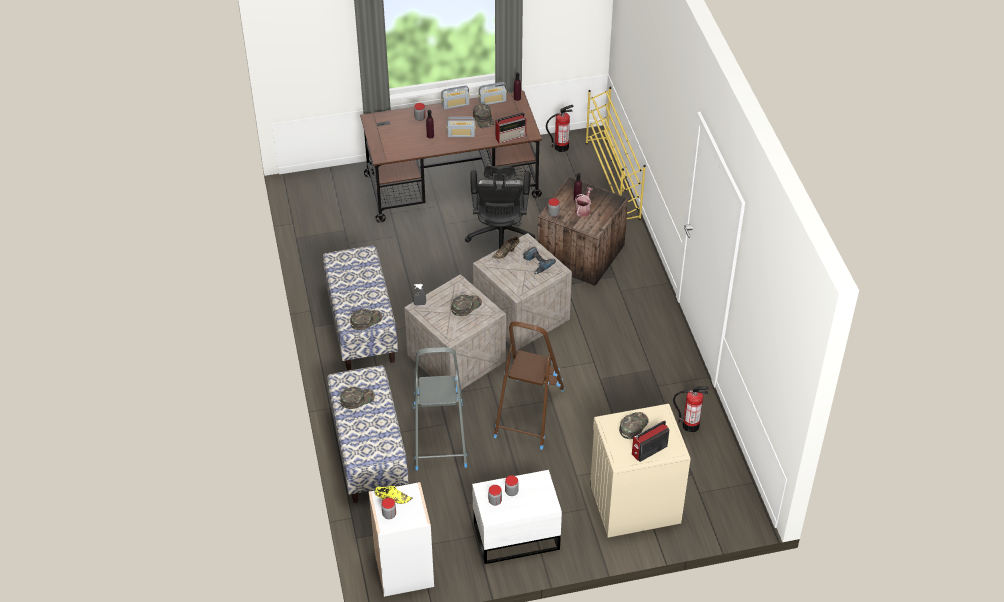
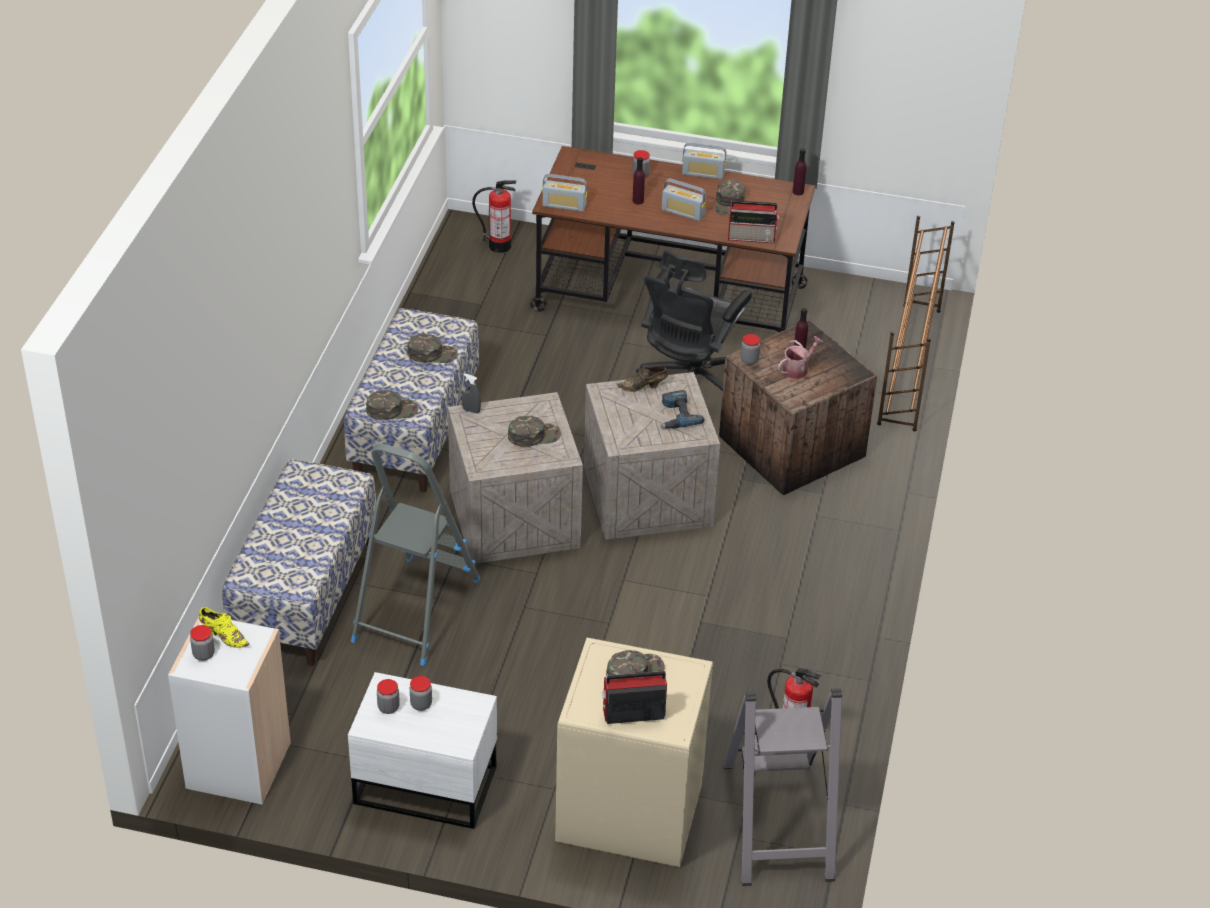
camera: 25 degrees right, 5 degrees down
(357, 399) = (304, 503): green cap -> green cap (432, 353)
(492, 101) = (759, 185): radio -> radio (564, 205)
(529, 411) = (566, 627): brown step ladder -> none
(561, 147) = (864, 298): fire extinguisher -> fire extinguisher (499, 245)
(612, 181) = (909, 366): yellow shoe rack -> brown shoe rack
(714, 477) = (777, 823): none -> grey step ladder

